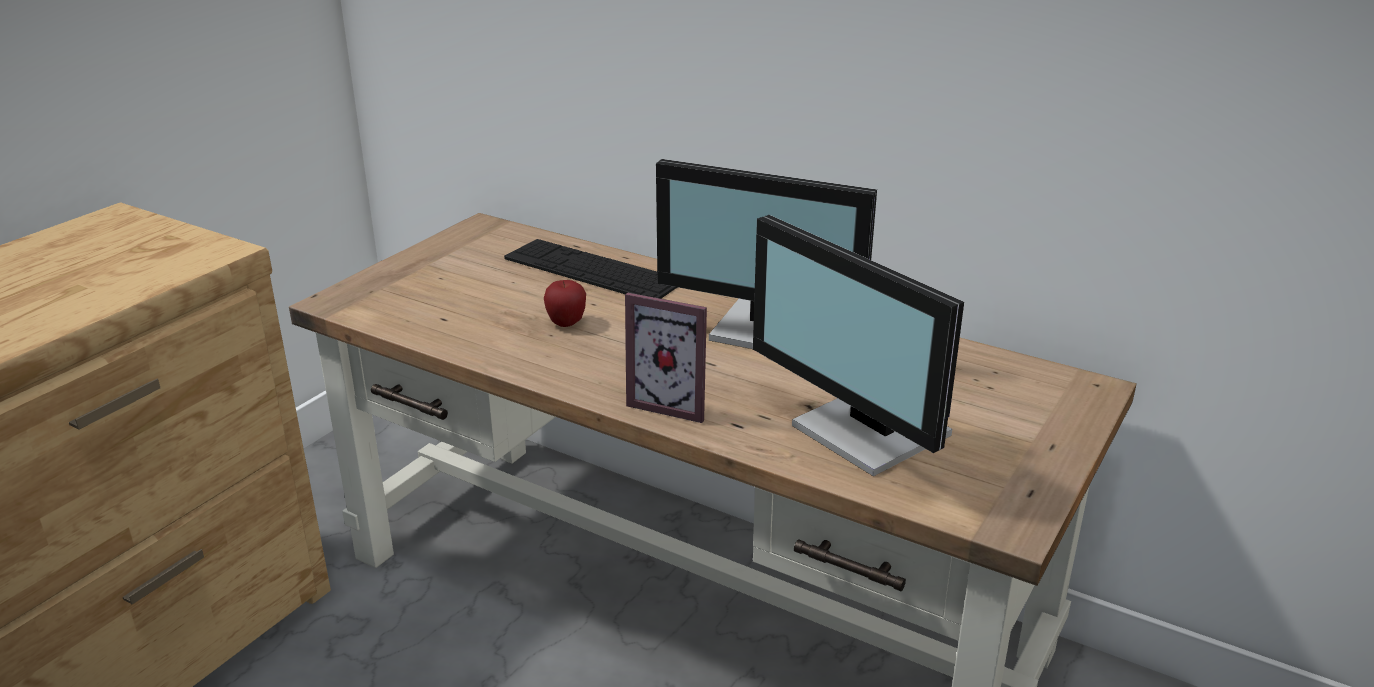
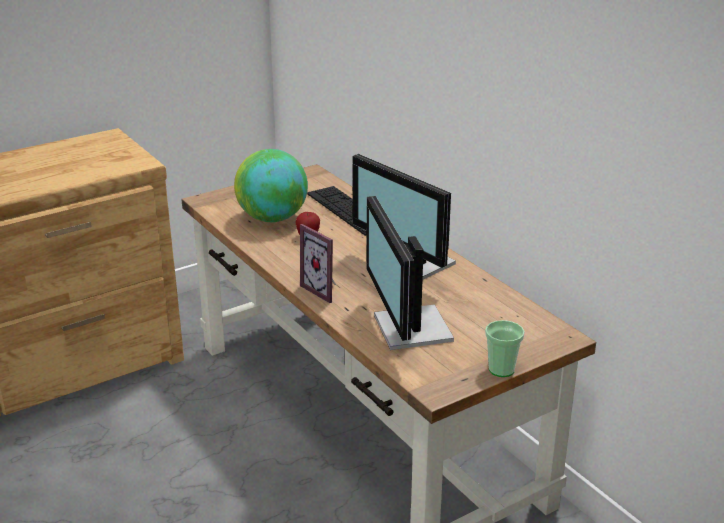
camera: 25 degrees right, 0 degrees up
(480, 307) = (272, 218): none -> globe
(1064, 461) = (501, 369): none -> cup

